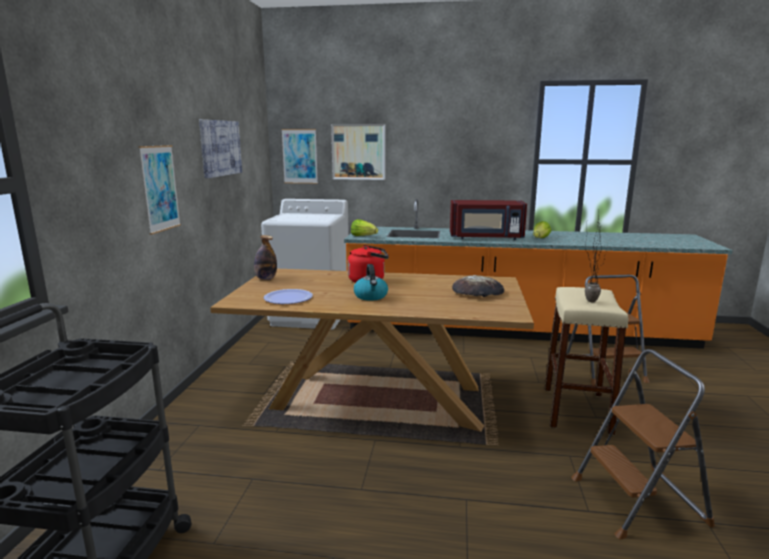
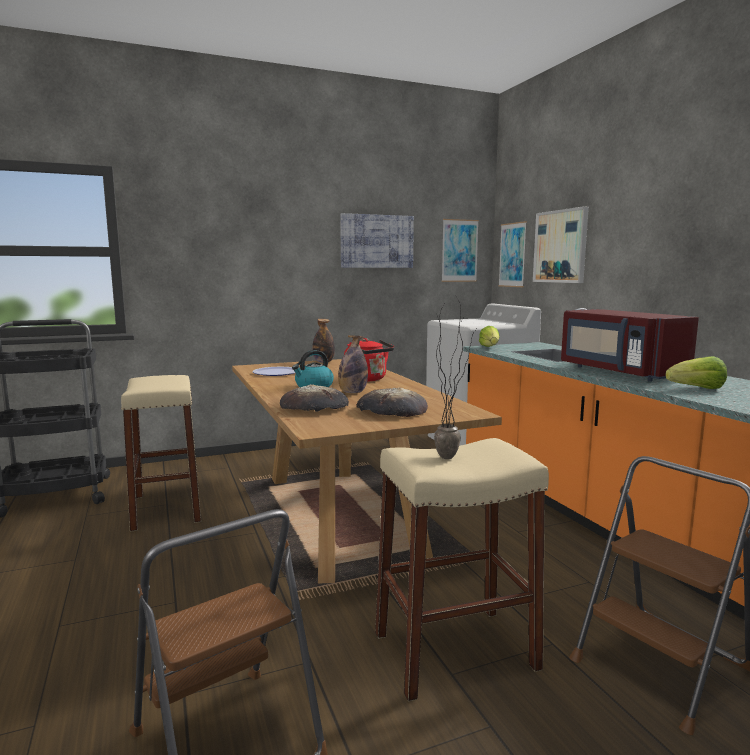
camera: 60 degrees right, 5 degrees down
(160, 188) = (268, 269): picture -> picture (459, 250)
(265, 480) = (167, 508): none -> beige stool
(411, 291) = (352, 392): none -> bottle
(446, 306) = (314, 407): none -> bread

